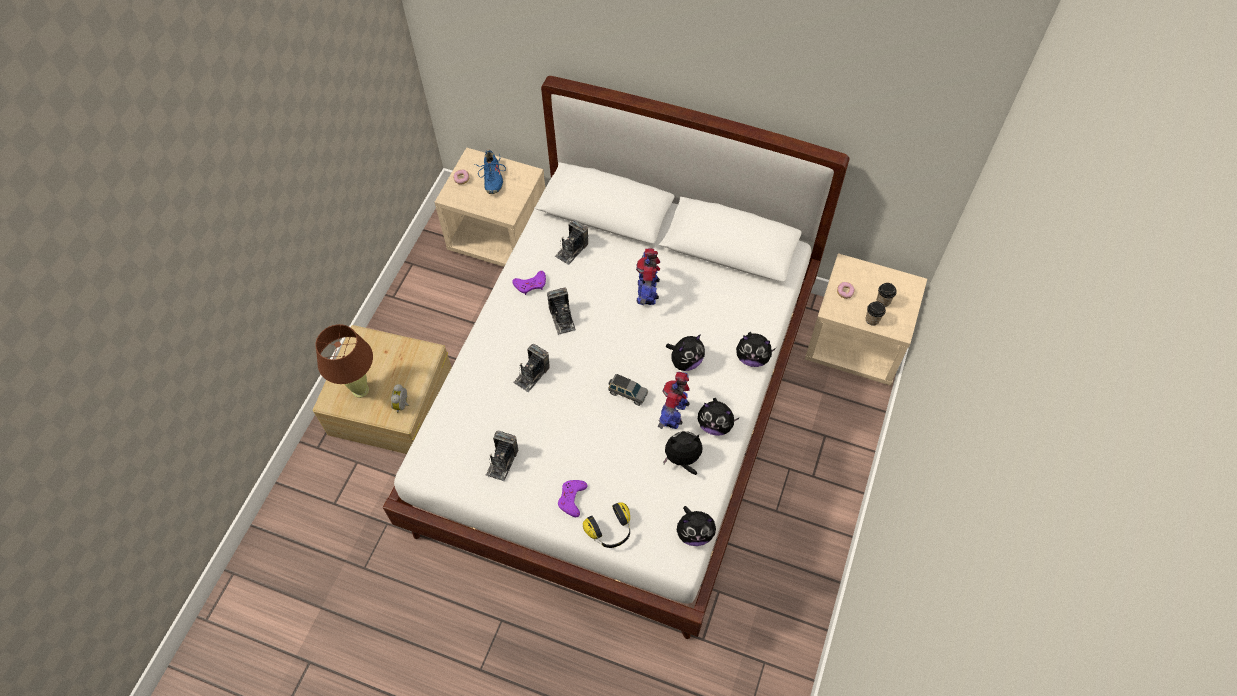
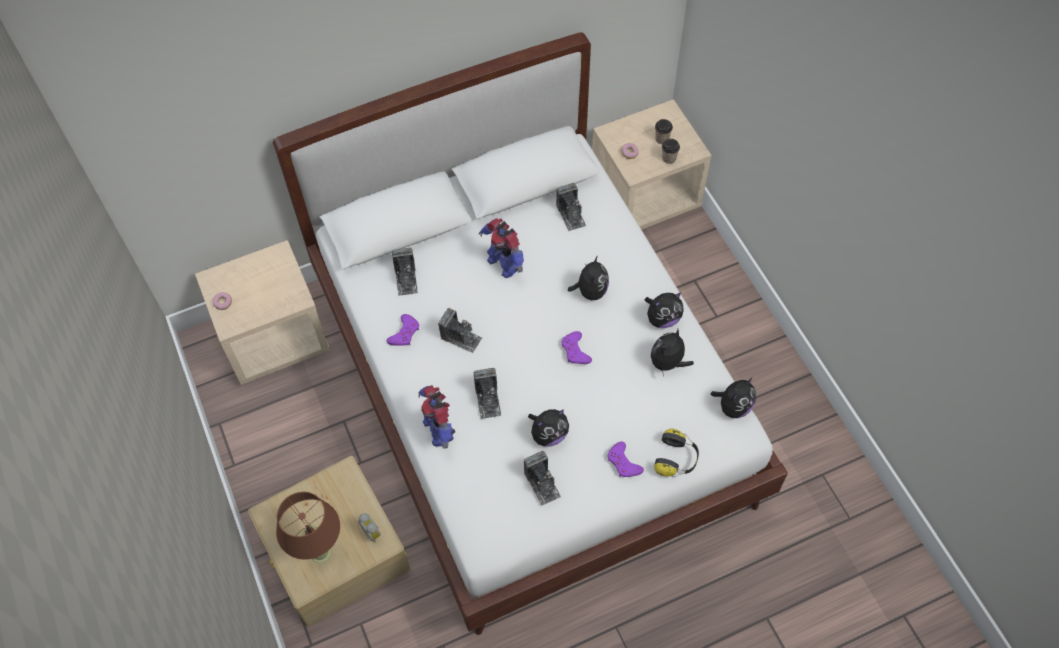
camera: 45 degrees left, 0 degrees up
(492, 178) = (250, 281): blue shoe -> none
(627, 393) = (575, 351): grey toy car -> purple game controller
(674, 413) = (625, 336): toy robot -> toy robot (439, 429)
(733, 296) = (571, 215): none -> camera
(752, 358) = (634, 248): plush toy -> plush toy (548, 434)

